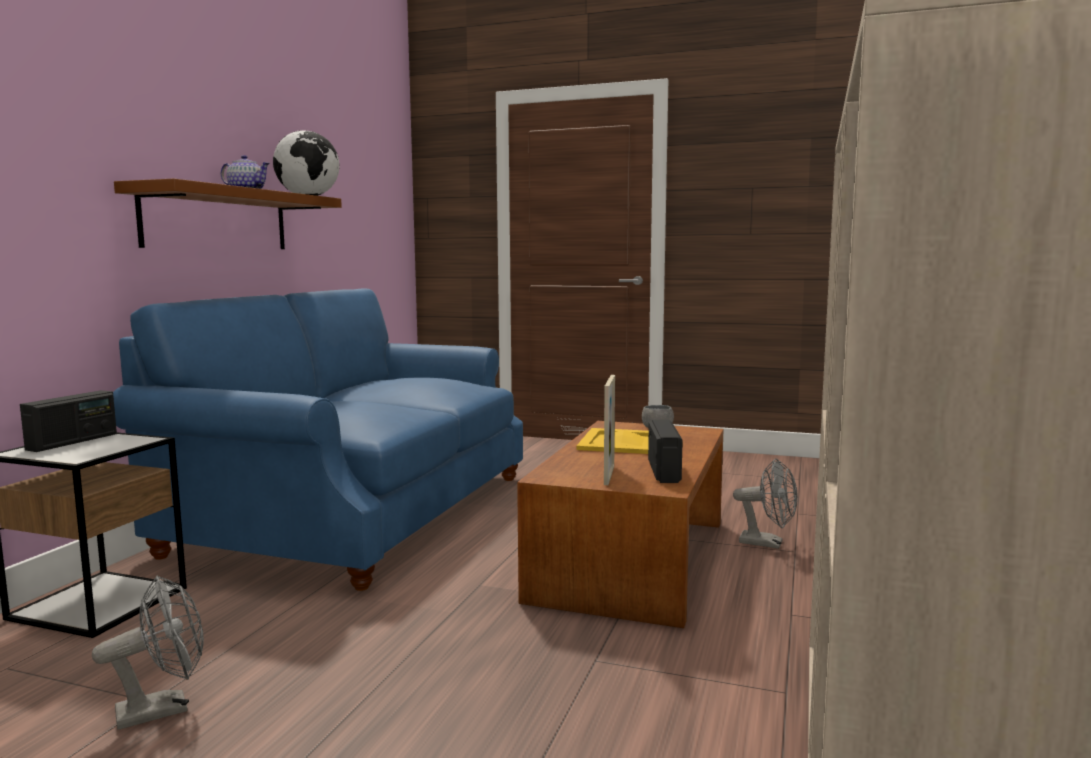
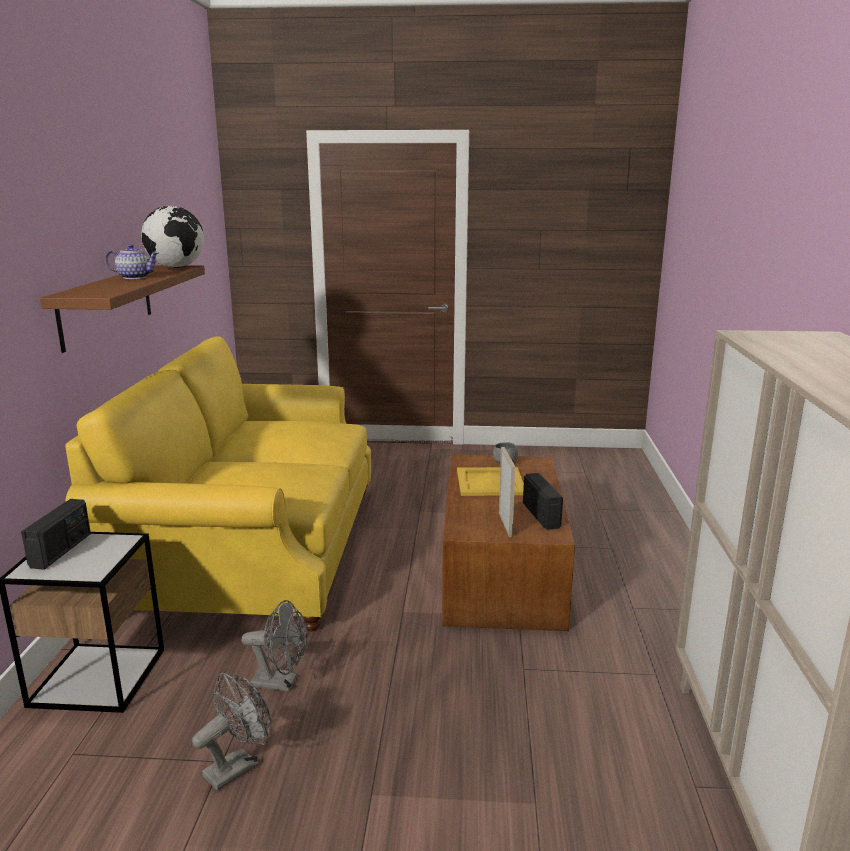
camera: 15 degrees left, 10 degrees up
(359, 512) = (255, 547): blue sofa -> yellow sofa
(768, 543) = (590, 542): grey fan -> grey fan (281, 682)

